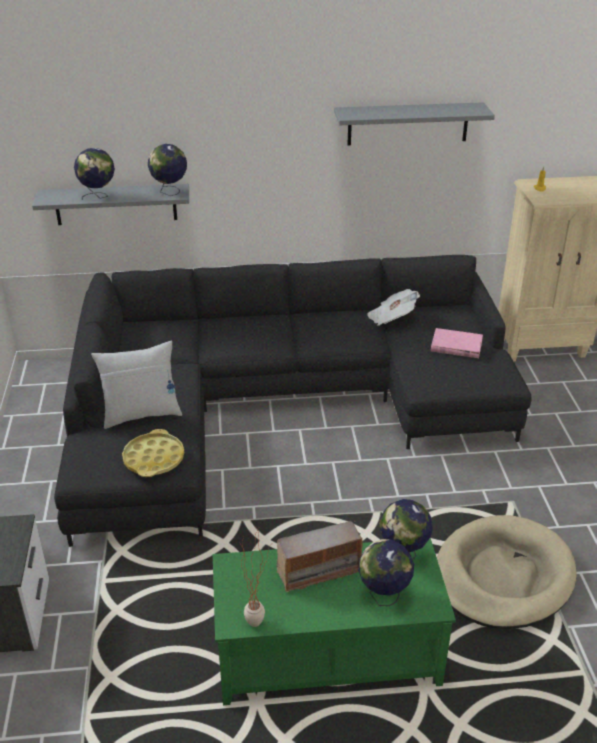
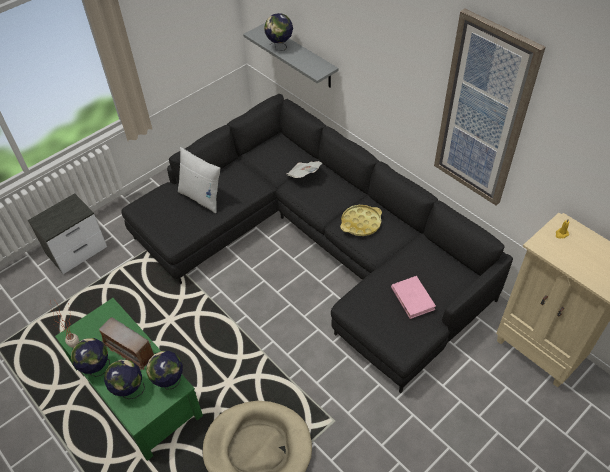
camera: 55 degrees right, 15 degrees up
(154, 459) = (170, 226): yellow tray -> yellow tray (361, 223)
(169, 192) = (317, 68): globe -> globe (97, 369)
(391, 318) = (412, 246): newspaper -> newspaper (304, 175)
(408, 124) = (483, 113): grey shelf -> picture

